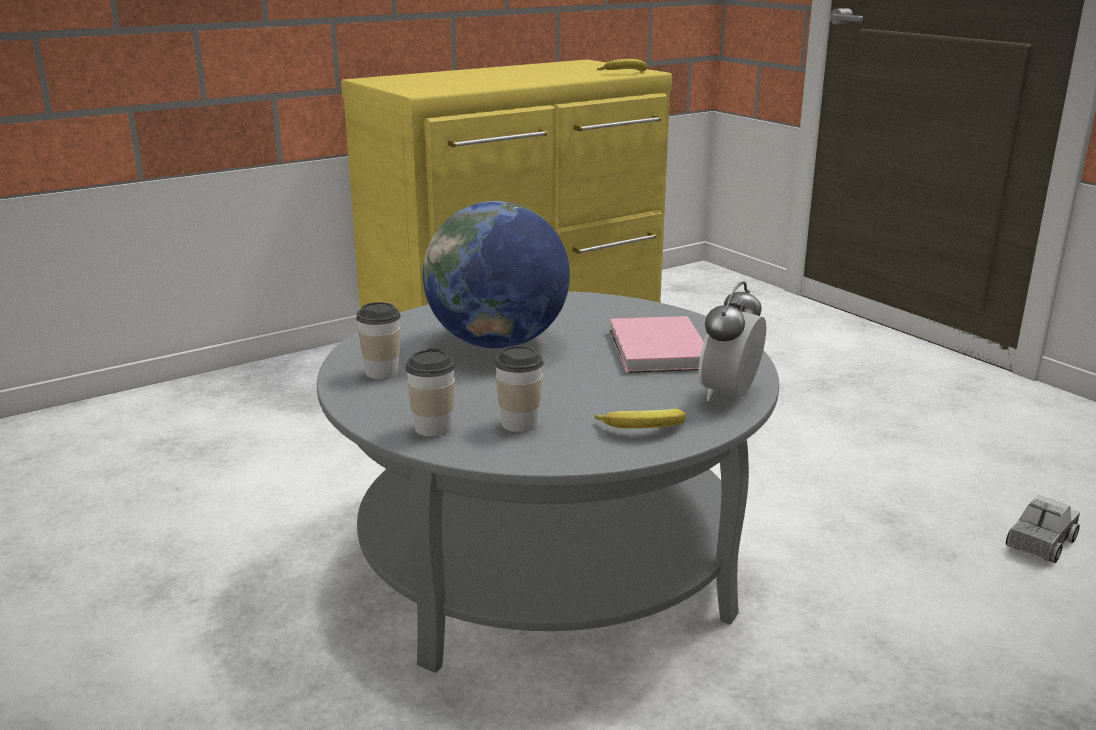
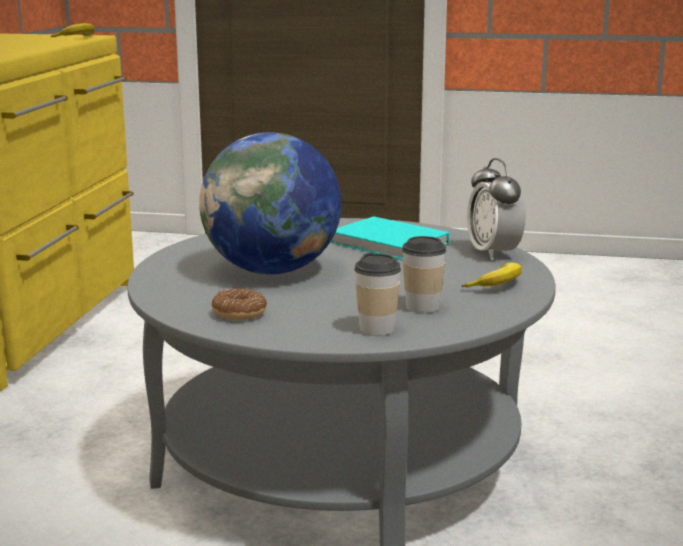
camera: 45 degrees left, 5 degrees down
(382, 372) = (239, 313): cup -> donut
(657, 351) = (390, 244): pink book -> turquoise book
(1040, 544) = (583, 332): toy truck -> none

